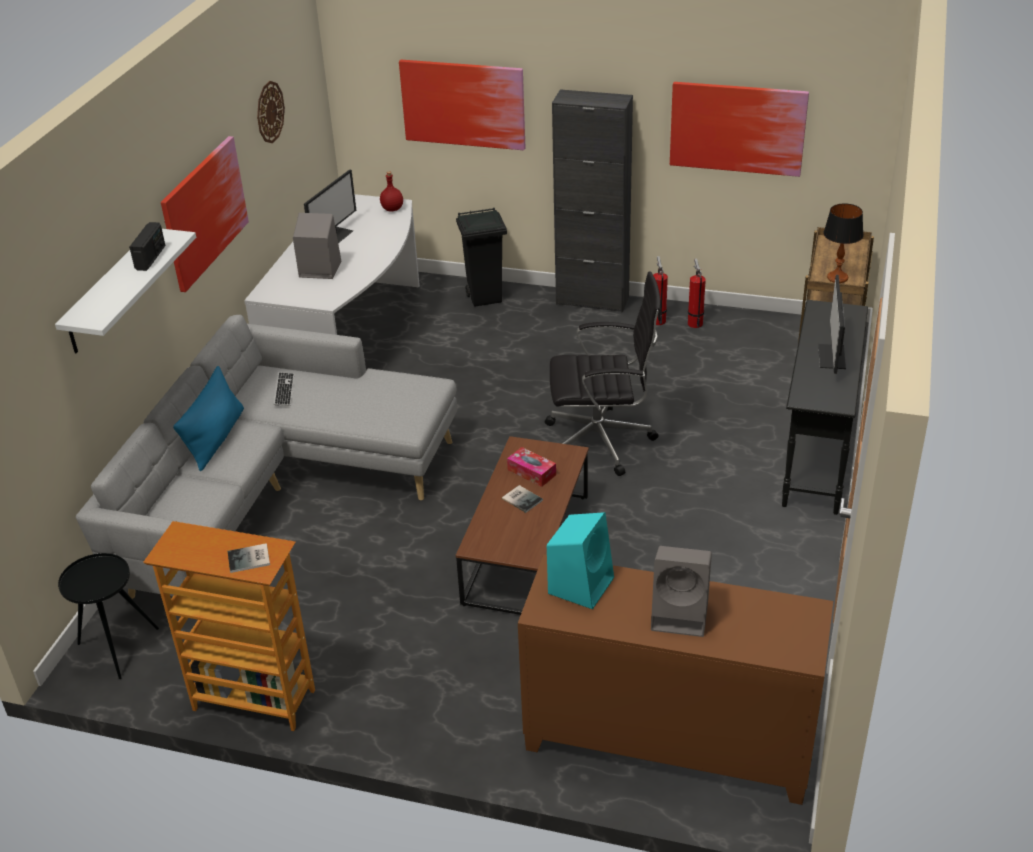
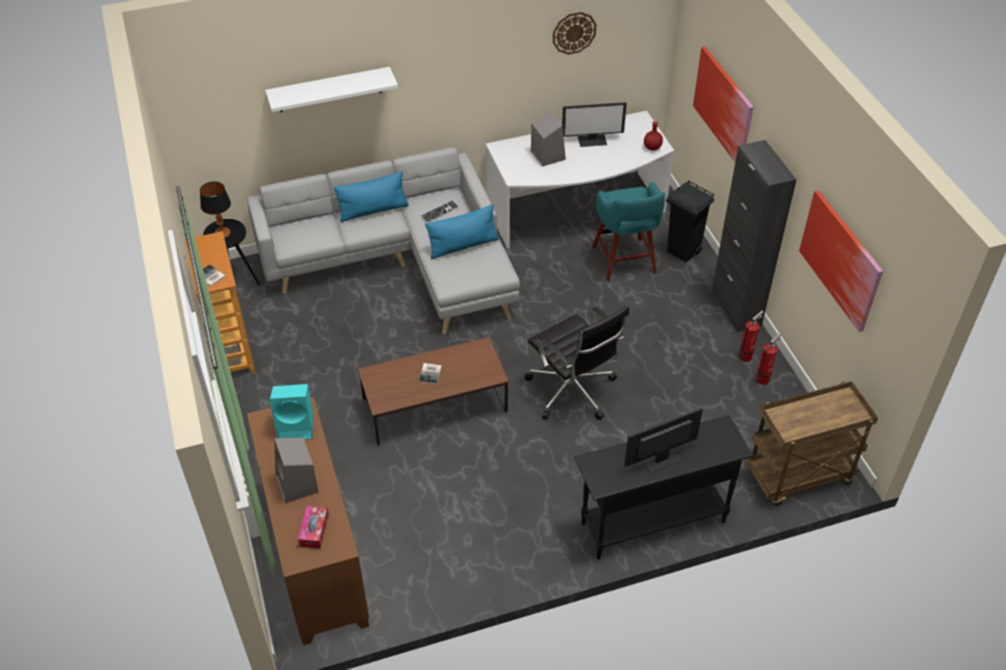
camera: 55 degrees right, 10 degrees up
(151, 258) = (355, 84): radio -> none
(204, 212) = (457, 74): picture -> none
(359, 394) = (463, 246): none -> blue pillow
(456, 336) = (624, 261): none -> turquoise stool
(531, 472) = (460, 365): tissue box -> tissue box (314, 530)
(837, 277) = (792, 423): table lamp -> table lamp (223, 233)

